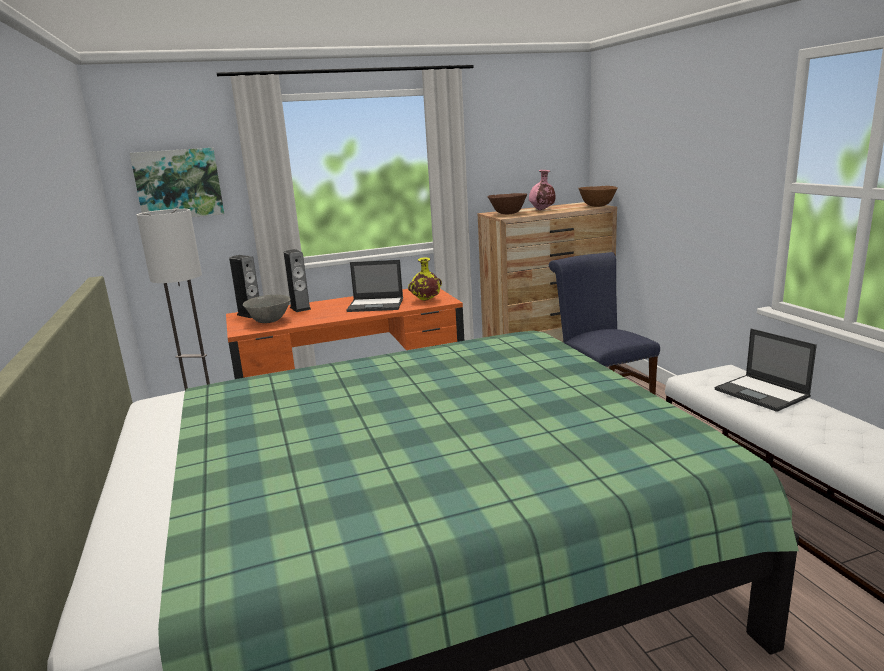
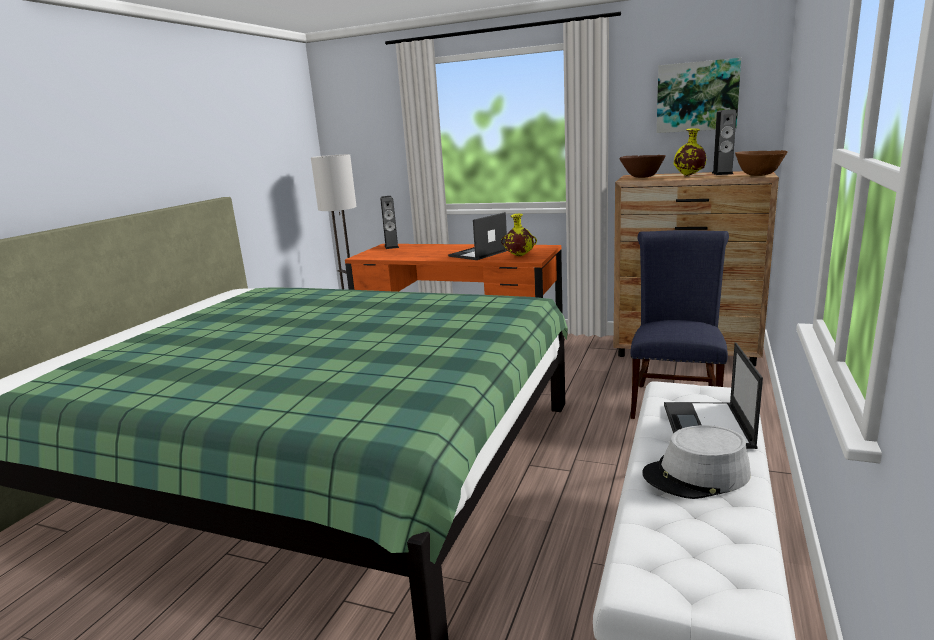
camera: 40 degrees right, 0 degrees up
(178, 184) = (363, 135): picture -> picture (697, 96)
(269, 321) = (389, 253): grey bowl -> none
(300, 308) = (428, 247): speaker -> speaker (722, 173)
(376, 305) = (478, 254): laptop -> laptop turned 90 degrees clockwise
(542, 210) = (688, 175): pink vase -> yellow vase
(819, 423) = (696, 475): none -> grey hat

